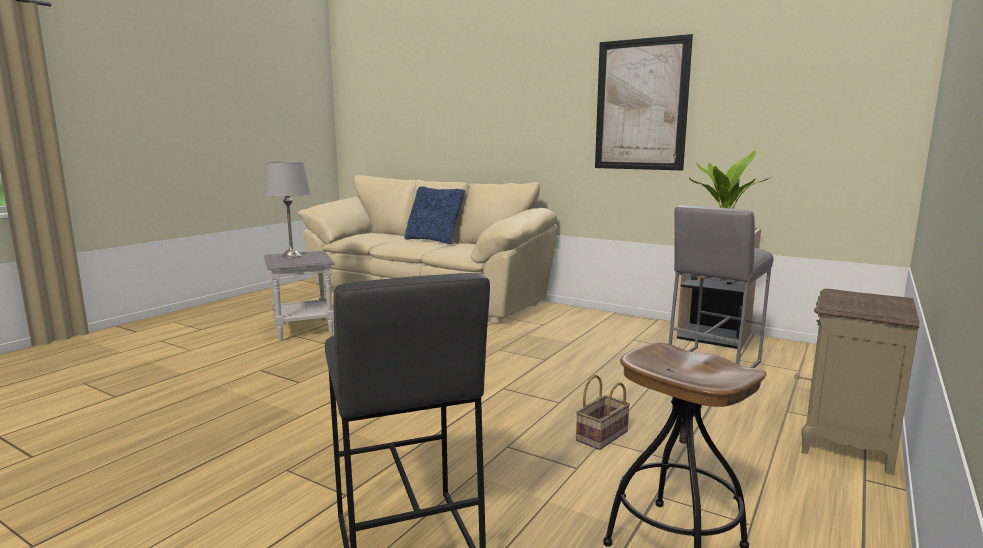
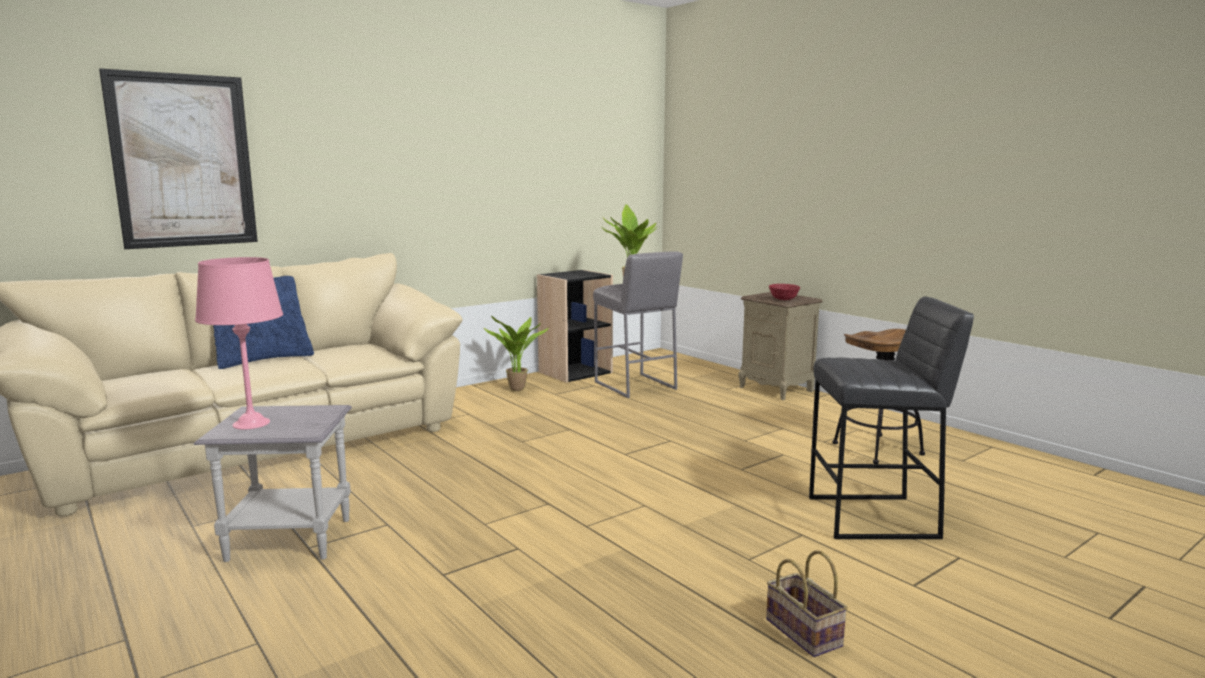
camera: 70 degrees left, 0 degrees up
(292, 256) = (252, 423): grey table lamp -> pink table lamp
(602, 437) = (739, 439): basket -> basket (806, 633)
(624, 327) = (518, 390): none -> potted plant
(641, 105) = (478, 160): picture -> picture (183, 161)
(848, 304) = (784, 299): none -> red bowl

